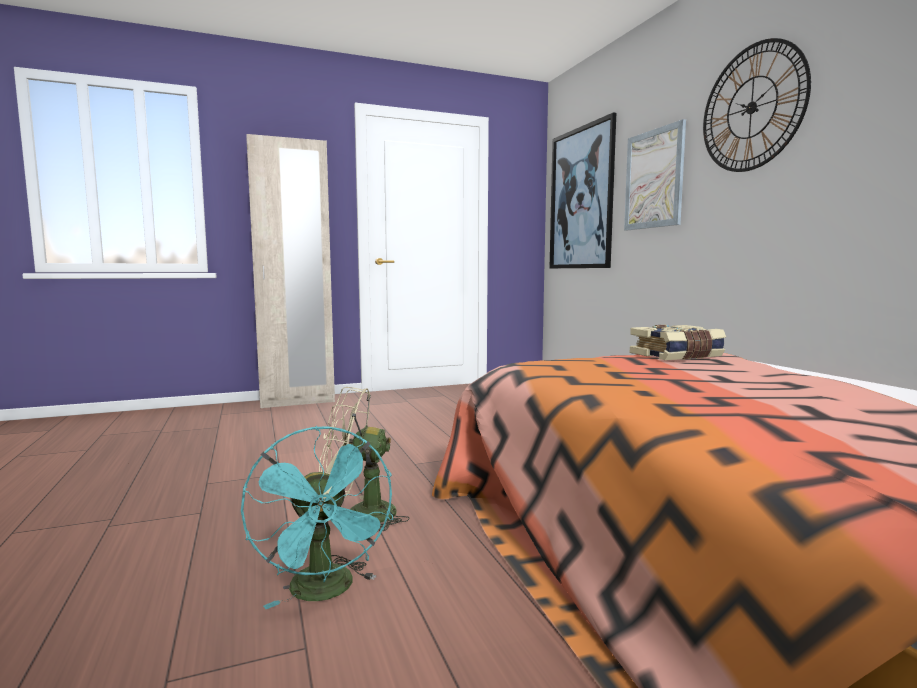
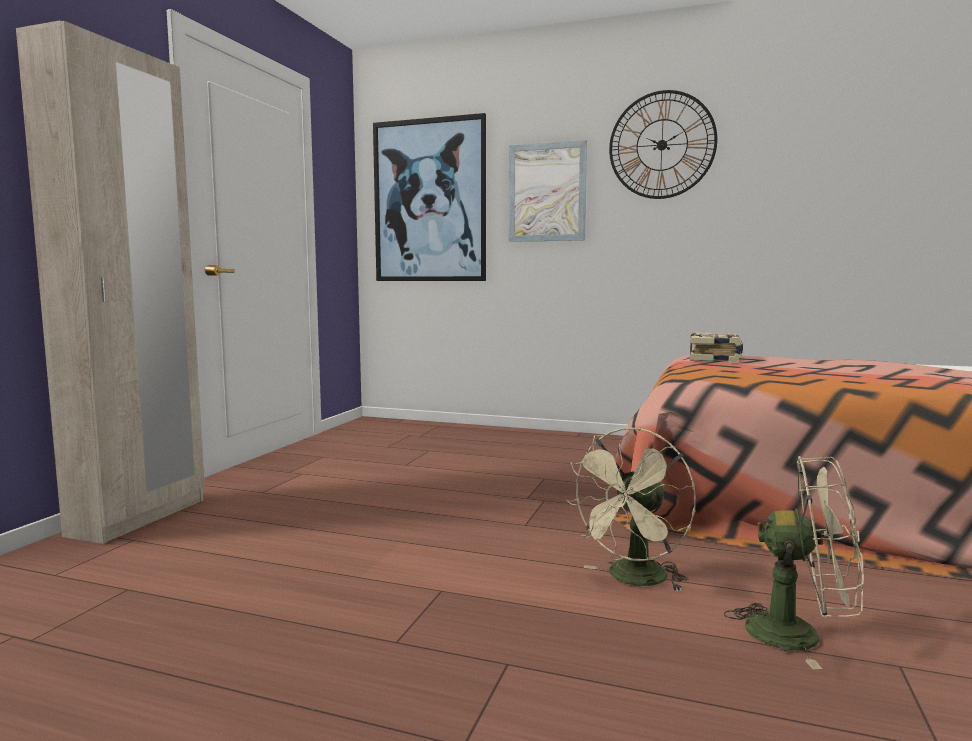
camera: 50 degrees left, 0 degrees up
(326, 592) = (799, 634): turquoise fan -> beige fan

